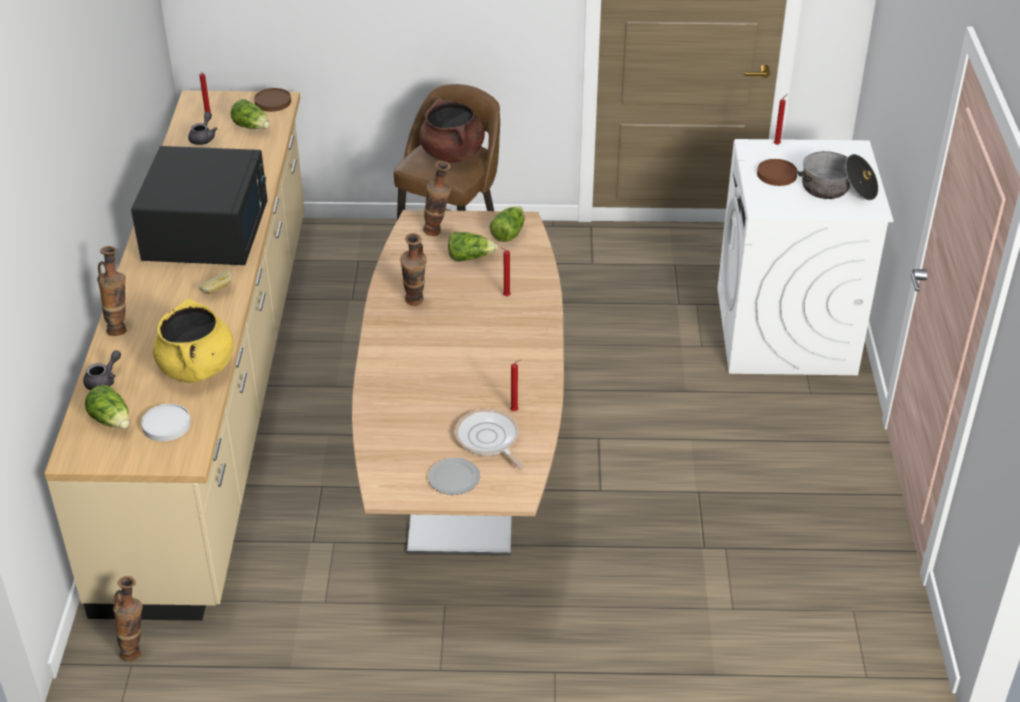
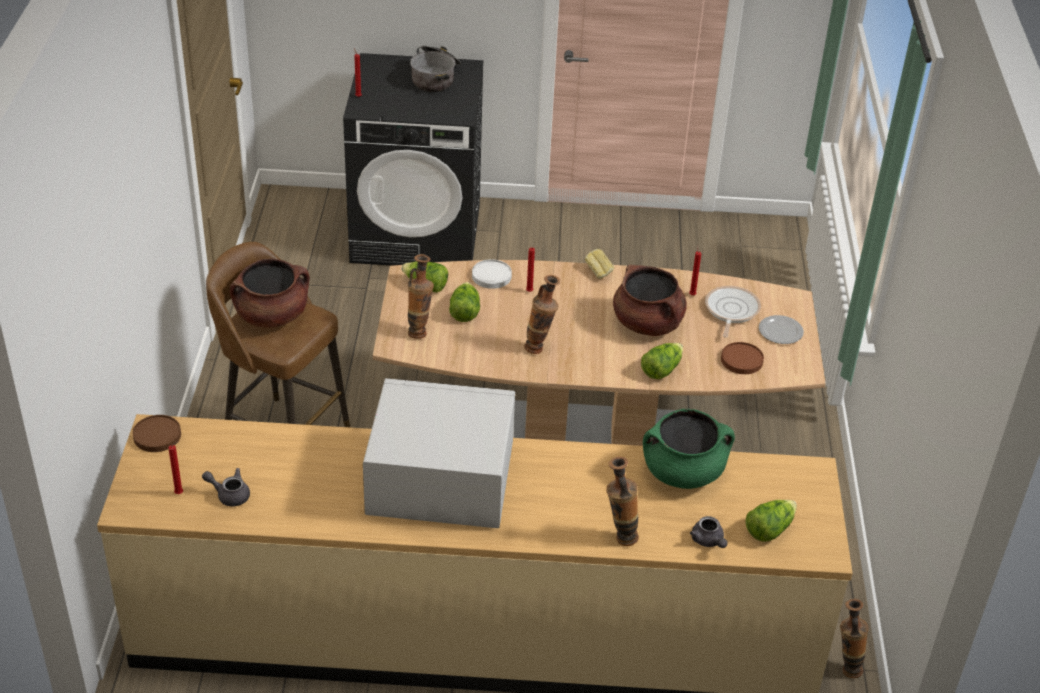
camera: 90 degrees left, 0 degrees up
(104, 380) = (708, 541): grey teapot -> grey teapot turned 150 degrees counterclockwise
(166, 425) = (770, 488): white plate -> white plate (491, 276)
(197, 368) = (683, 472): yellow cooking pot -> green cooking pot
(207, 231) = (439, 479): black microwave -> white microwave
(218, 292) = (555, 464): bread -> bread (599, 273)
(252, 127) = (214, 452): lettuce -> lettuce (661, 369)
(460, 376) = (647, 324): none -> brown cooking pot
(488, 440) = (730, 311): frying pan -> frying pan turned 135 degrees clockwise
(777, 174) = (408, 102): brown plate -> brown plate (741, 360)
(785, 332) = (417, 233): white washing machine -> black washing machine

